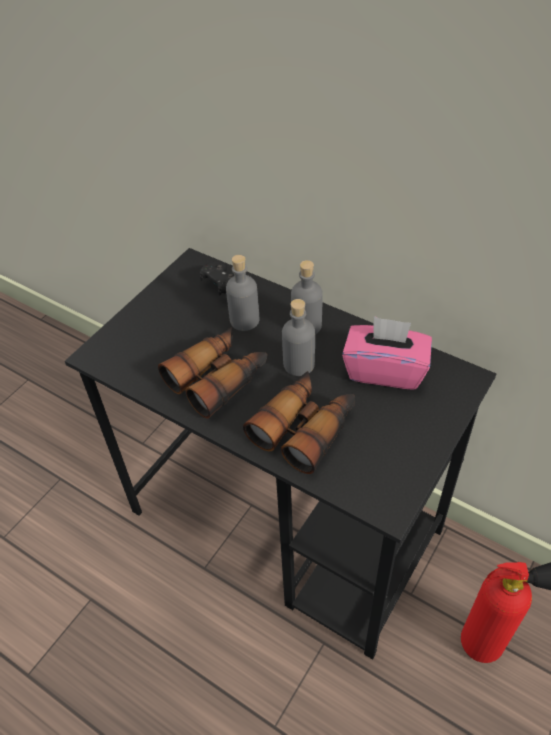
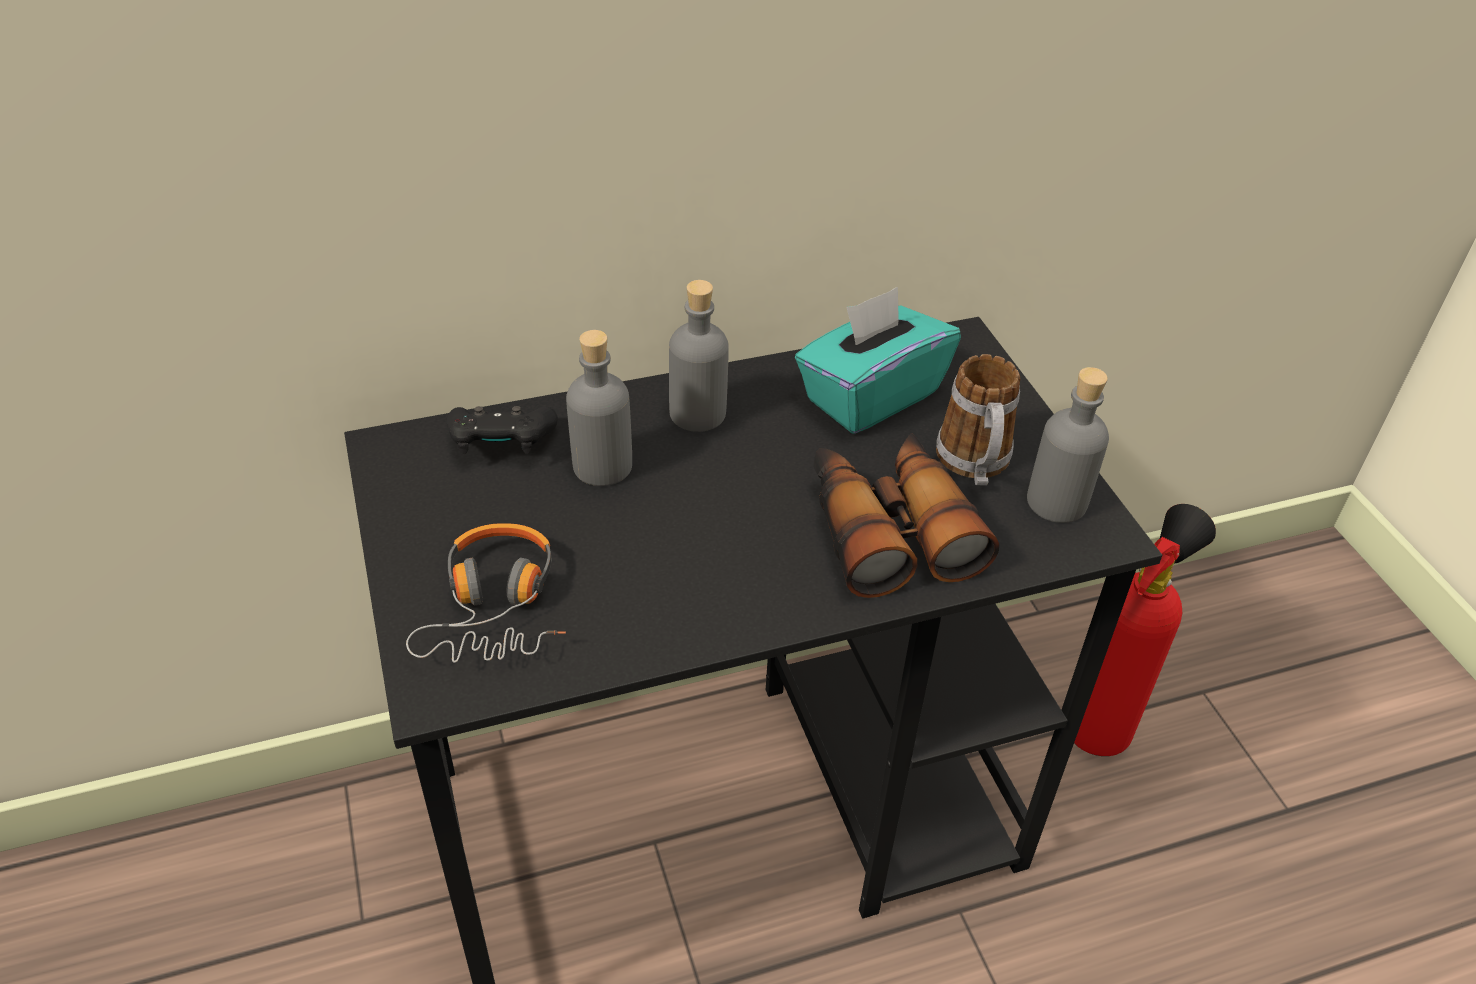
camera: 55 degrees left, 5 degrees down
(144, 343) = (496, 606): none -> headphones
(218, 378) = (688, 562): binoculars -> none
(299, 364) = (763, 464): grey bottle -> grey bottle (1057, 502)
(380, 433) = (974, 466): none -> mug
(385, 370) = (870, 395): pink tissue box -> turquoise tissue box

